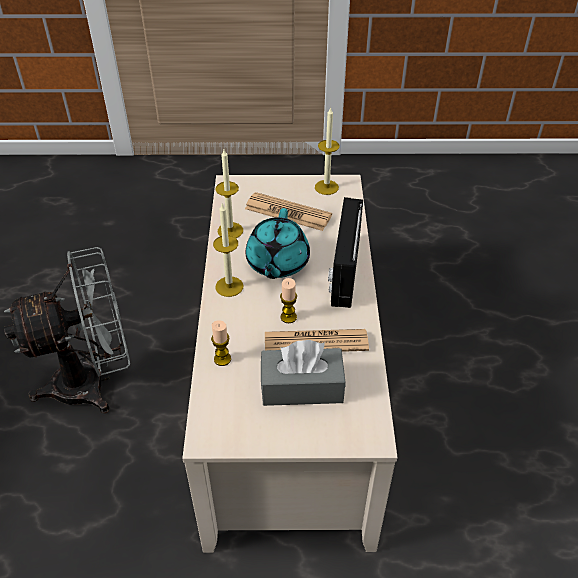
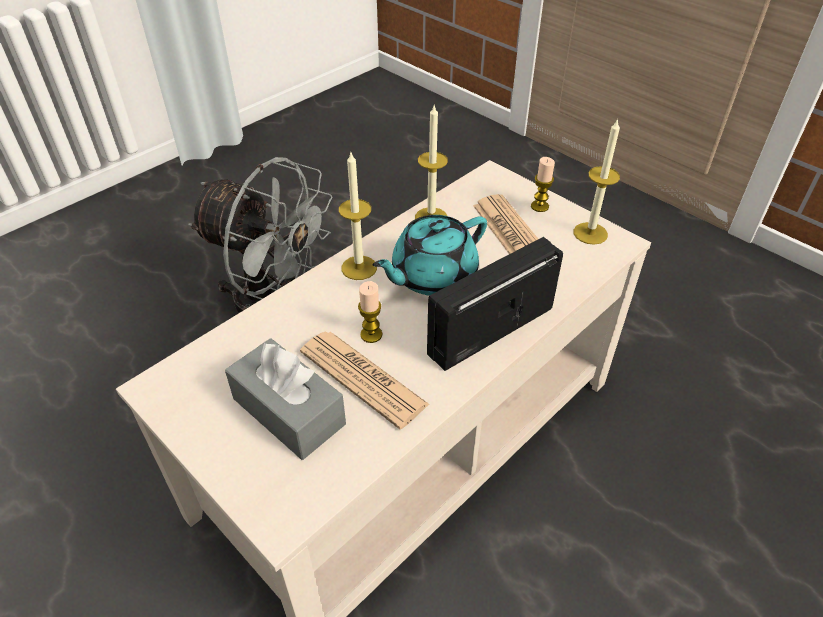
camera: 45 degrees right, 0 degrees up
(222, 359) = (262, 328): candle -> candle (539, 206)

